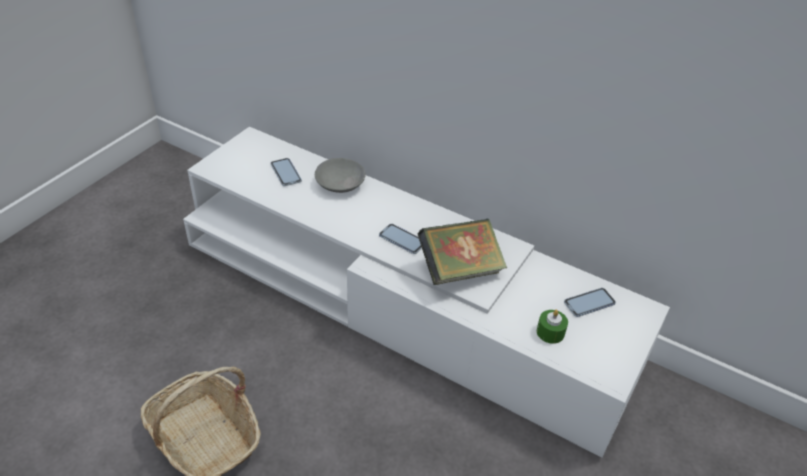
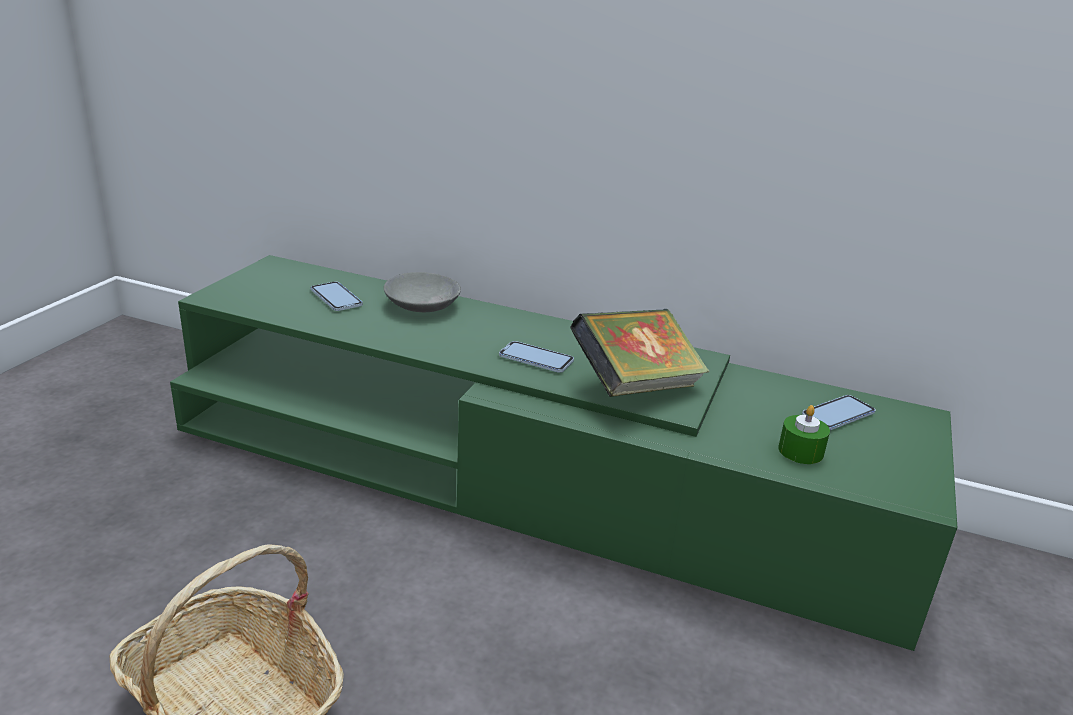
camera: 10 degrees left, 15 degrees down
(400, 302) = (528, 479): white tv stand -> green tv stand

